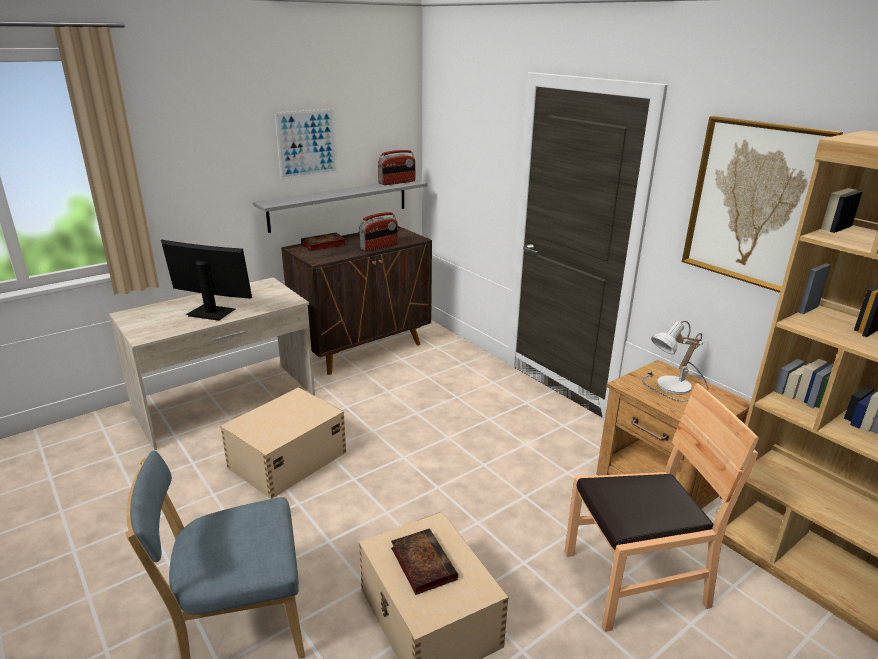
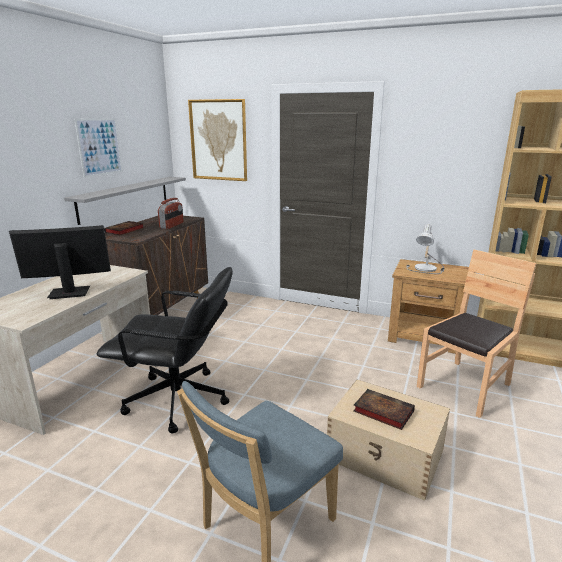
camera: 30 degrees left, 5 degrees down
(286, 460) = (178, 400): beige storage box -> black office chair
(397, 182) = (163, 179): radio -> none
(754, 204) = (453, 146): picture -> picture (218, 140)

